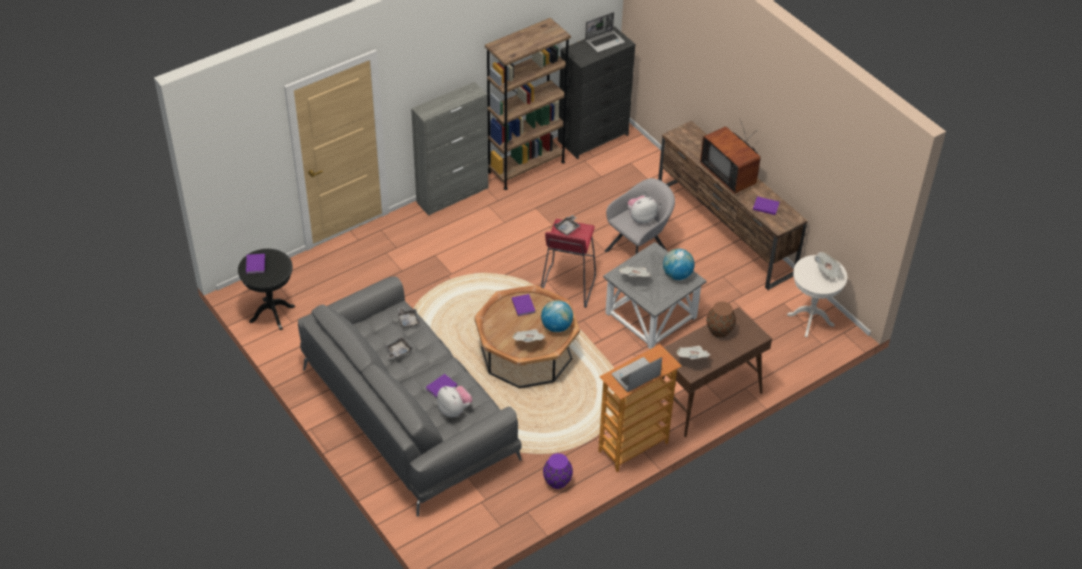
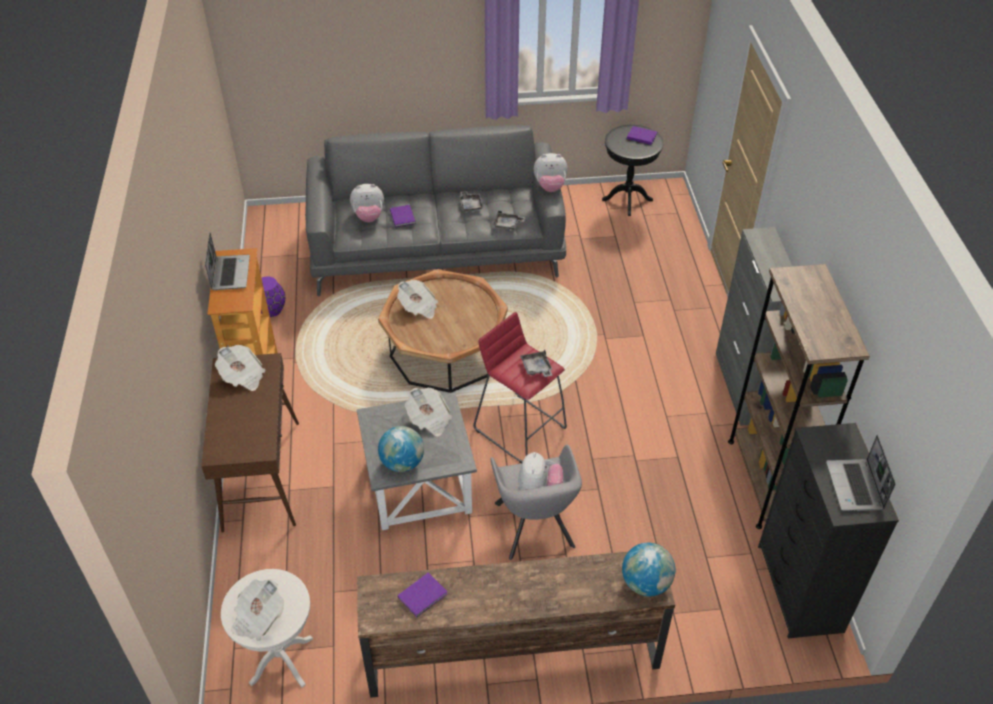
camera: 120 degrees right, 0 degrees up
(363, 293) = (550, 187): none -> plush toy
(523, 305) = (473, 323): purple book -> none
(556, 326) = (421, 336): globe -> globe (646, 583)
(719, 330) = (258, 421): brown vase -> none
(730, 174) = (520, 589): television -> none

